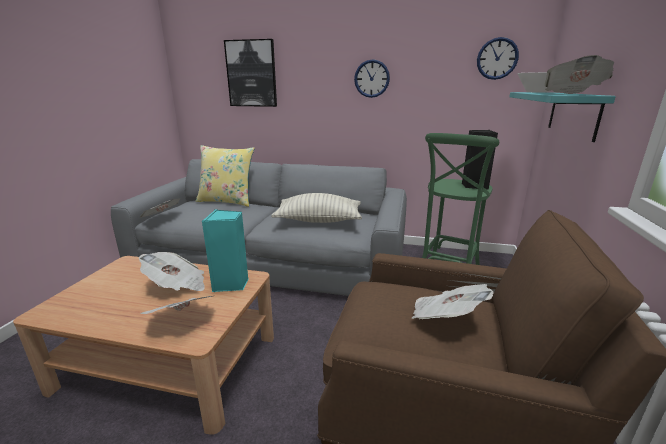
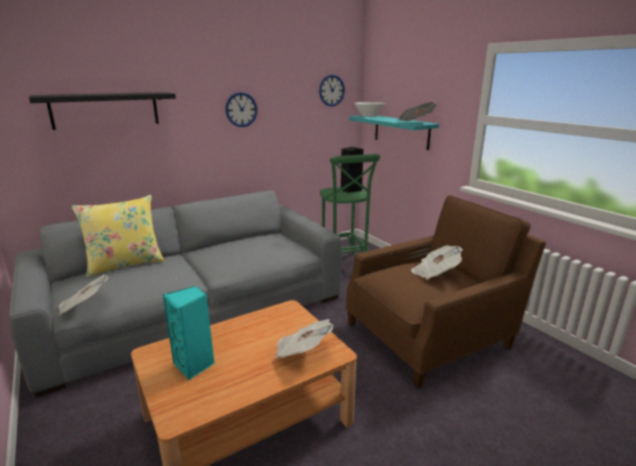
camera: 45 degrees left, 0 degrees up
(177, 285) = (247, 340): newspaper -> none
(231, 284) = (285, 318): turquoise speaker -> turquoise speaker (195, 365)
(251, 74) = (105, 110): picture -> black shelf
(319, 220) = (259, 250): pillow -> none

